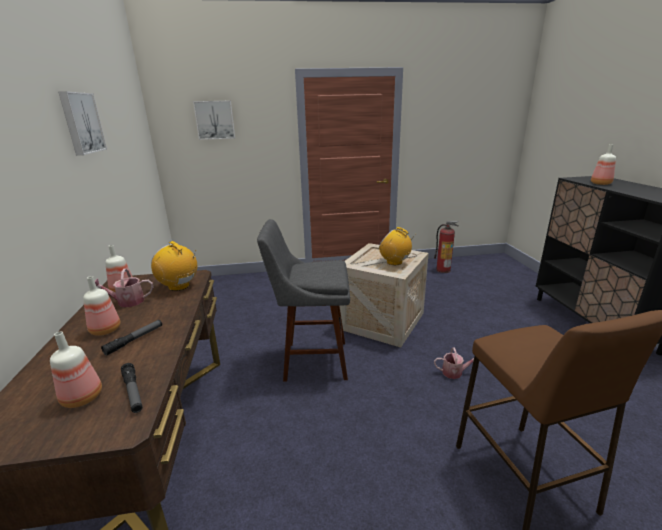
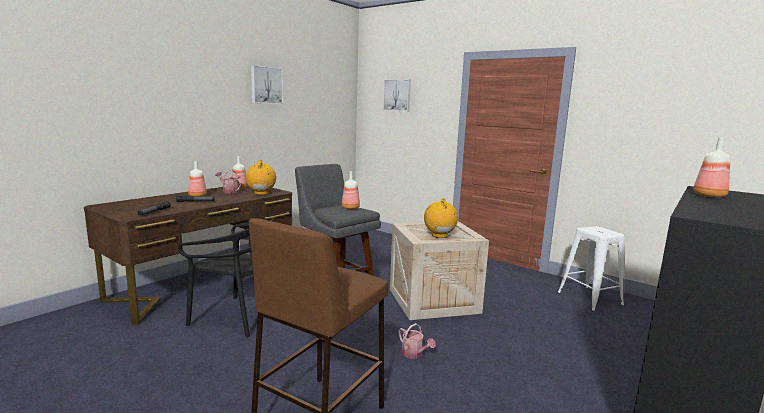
camera: 45 degrees right, 10 degrees down
(83, 397) = (142, 207): bottle -> bottle (351, 208)
(277, 450) = (237, 317): none -> black chair
(443, 270) = (589, 298): fire extinguisher -> white stool

